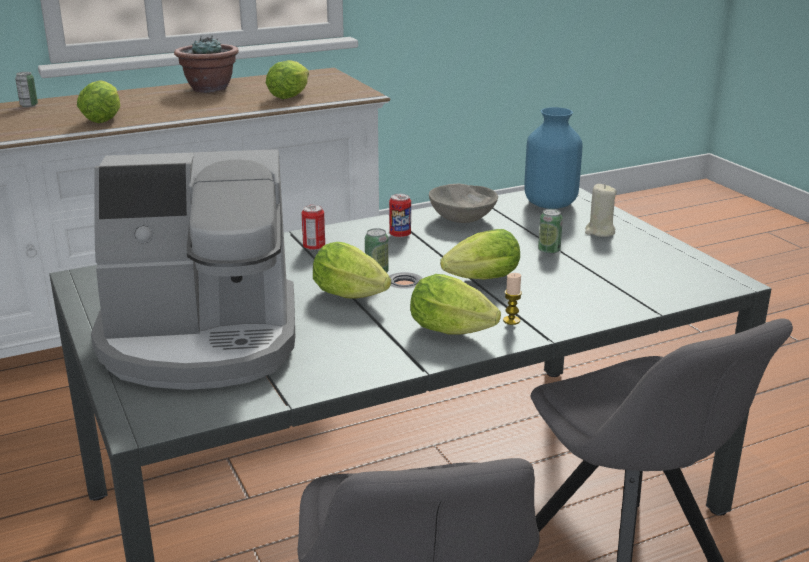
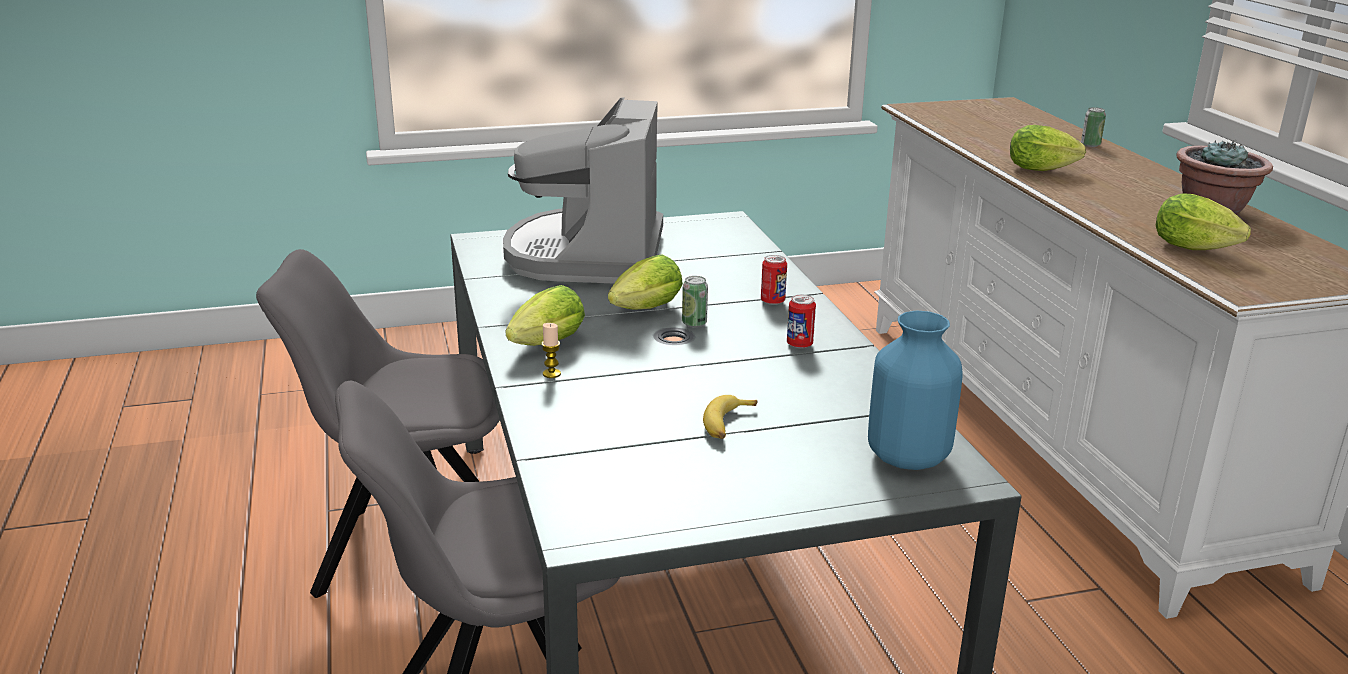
camera: 100 degrees right, 0 degrees up
(461, 218) = (851, 385): grey bowl -> none
(478, 280) = (655, 371): lettuce -> none
(549, 250) = (727, 425): can -> banana
(599, 232) = (786, 474): beige candle -> none

